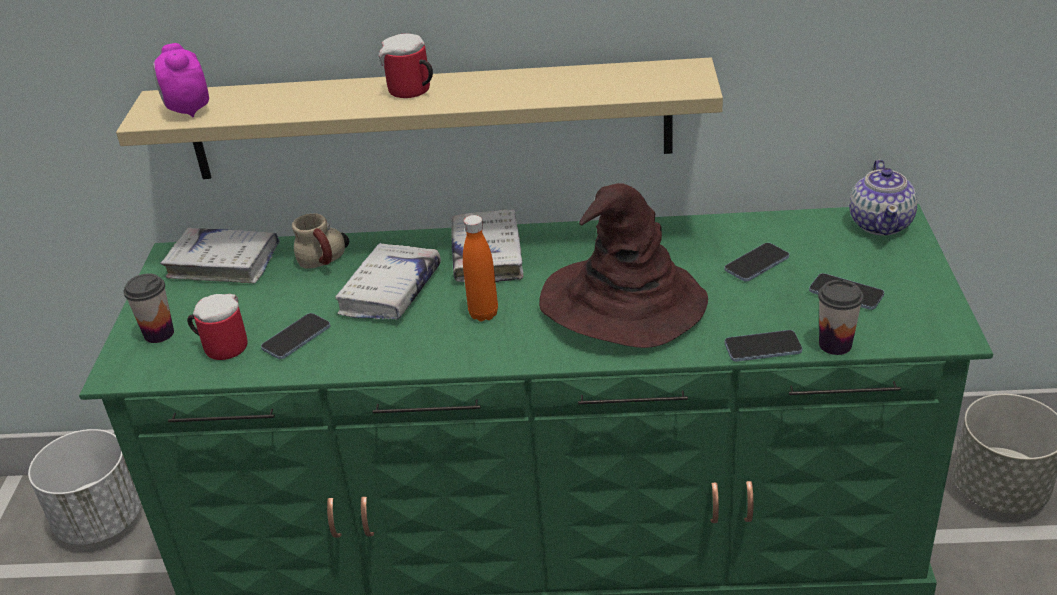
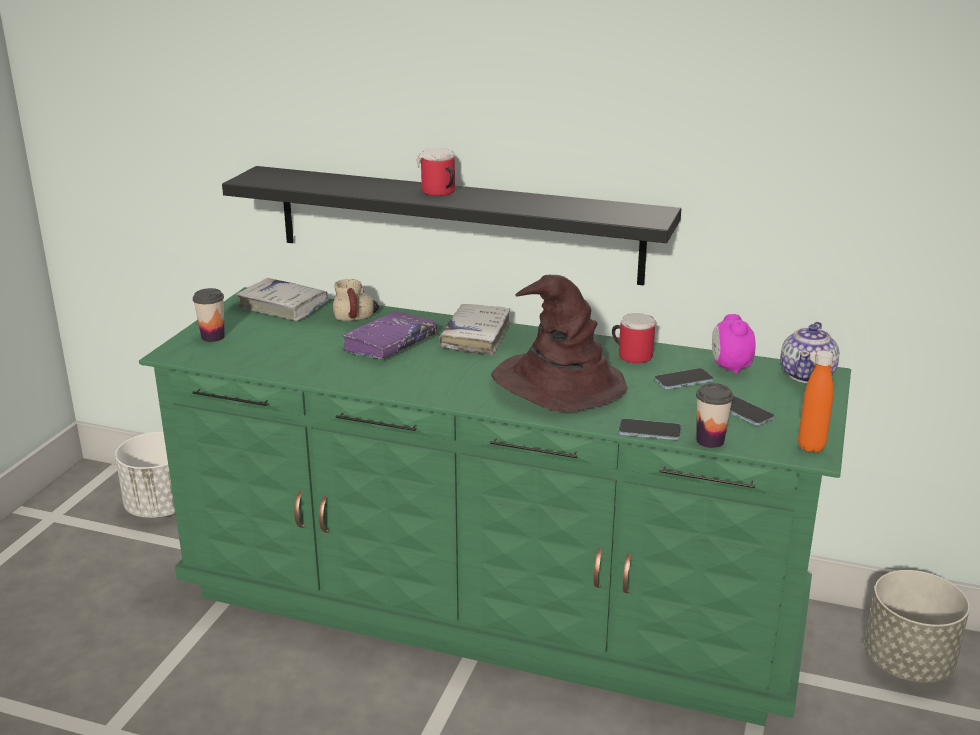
camera: 15 degrees right, 10 degrees down
(188, 110) = (277, 179): alarm clock -> alarm clock (730, 367)
(221, 346) = (250, 352): mug -> mug (631, 355)
(296, 338) = (305, 358): phone -> none
(390, 292) = (390, 344): white book -> purple book
(429, 120) = (456, 224): beige shelf -> black shelf
(483, 314) = (449, 370): orange bottle -> orange bottle (811, 447)

